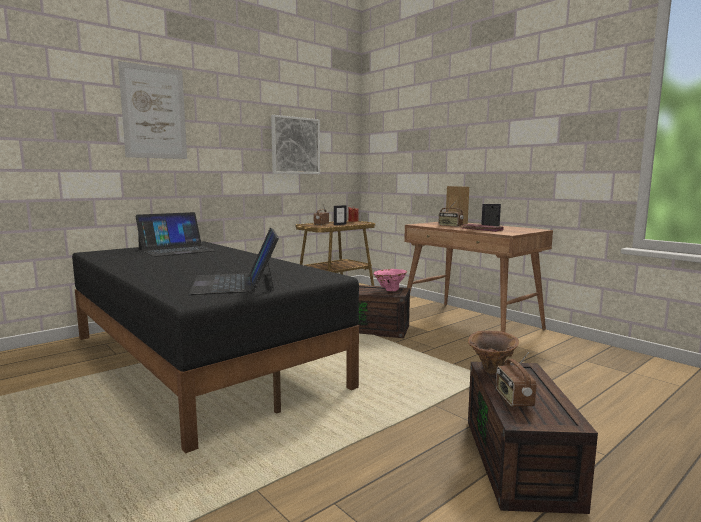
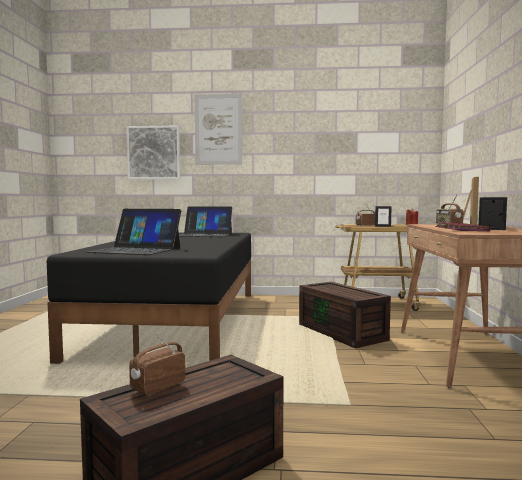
camera: 45 degrees right, 5 degrees down
(235, 283) = (135, 250): laptop -> laptop turned 105 degrees counterclockwise
(295, 145) = (351, 148): picture -> picture (154, 153)
(389, 290) = (361, 293): pink vase -> none
(490, 371) = (218, 365): brown vase -> none

